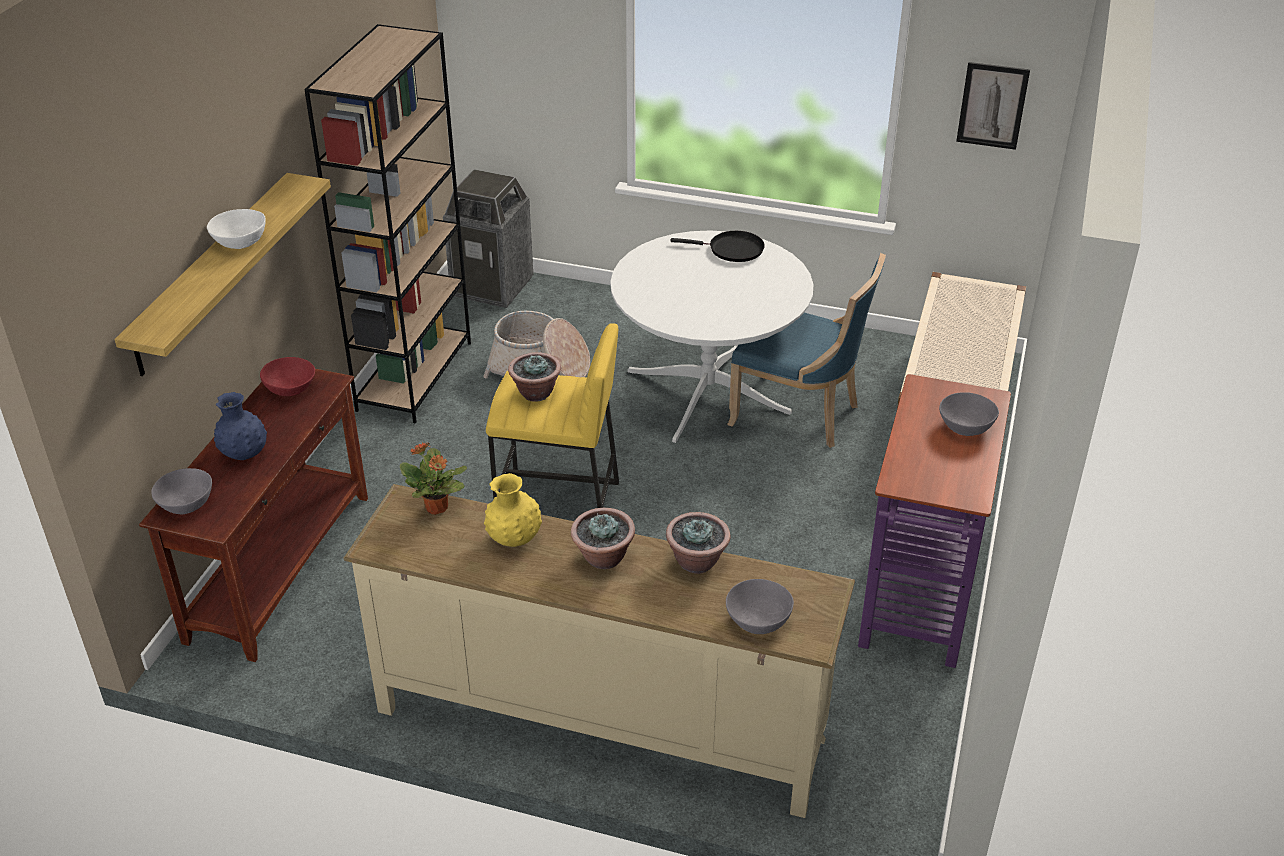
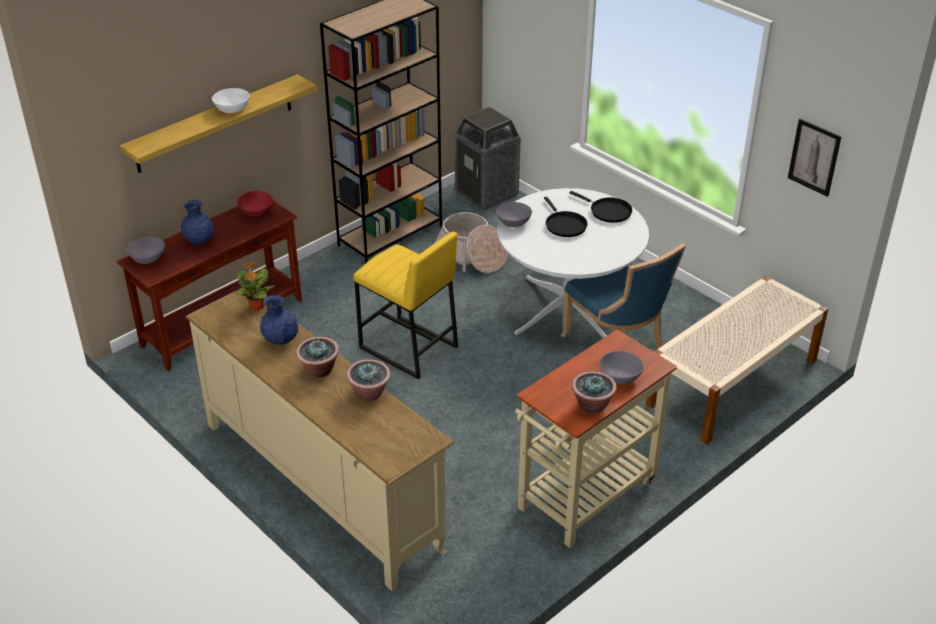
camera: 30 degrees right, 0 degrees up
(514, 540) = (280, 340): yellow vase -> blue vase
(535, 393) = (395, 263): potted plant -> potted plant (592, 405)
(698, 280) = (564, 225): none -> black frying pan
(758, 620) = (371, 440): grey bowl -> grey bowl (513, 222)
(918, 600) = (585, 496): purple cart -> beige cart

